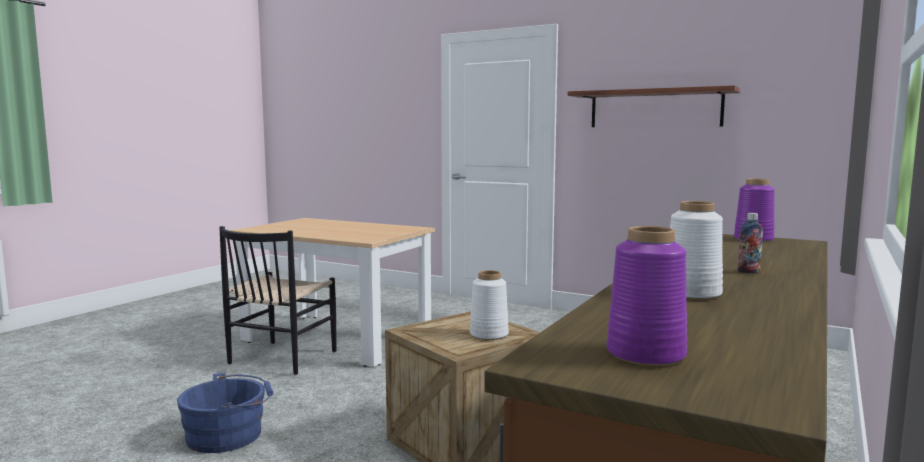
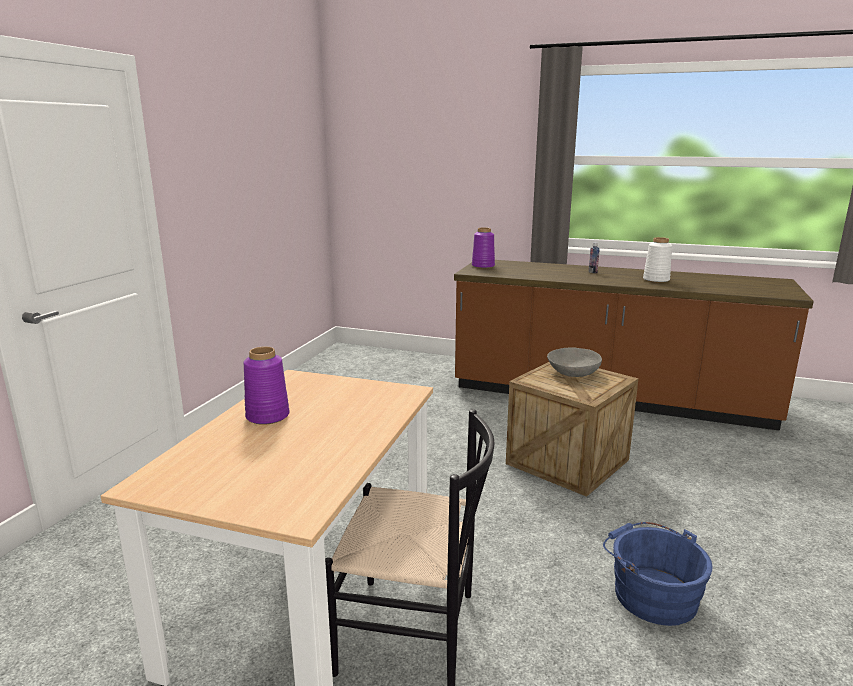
camera: 100 degrees left, 10 degrees up
(489, 335) = (573, 372): white vase -> grey bowl
(644, 354) = (759, 287): purple vase -> purple vase (267, 416)
(655, 109) = (235, 175): shelf -> none

